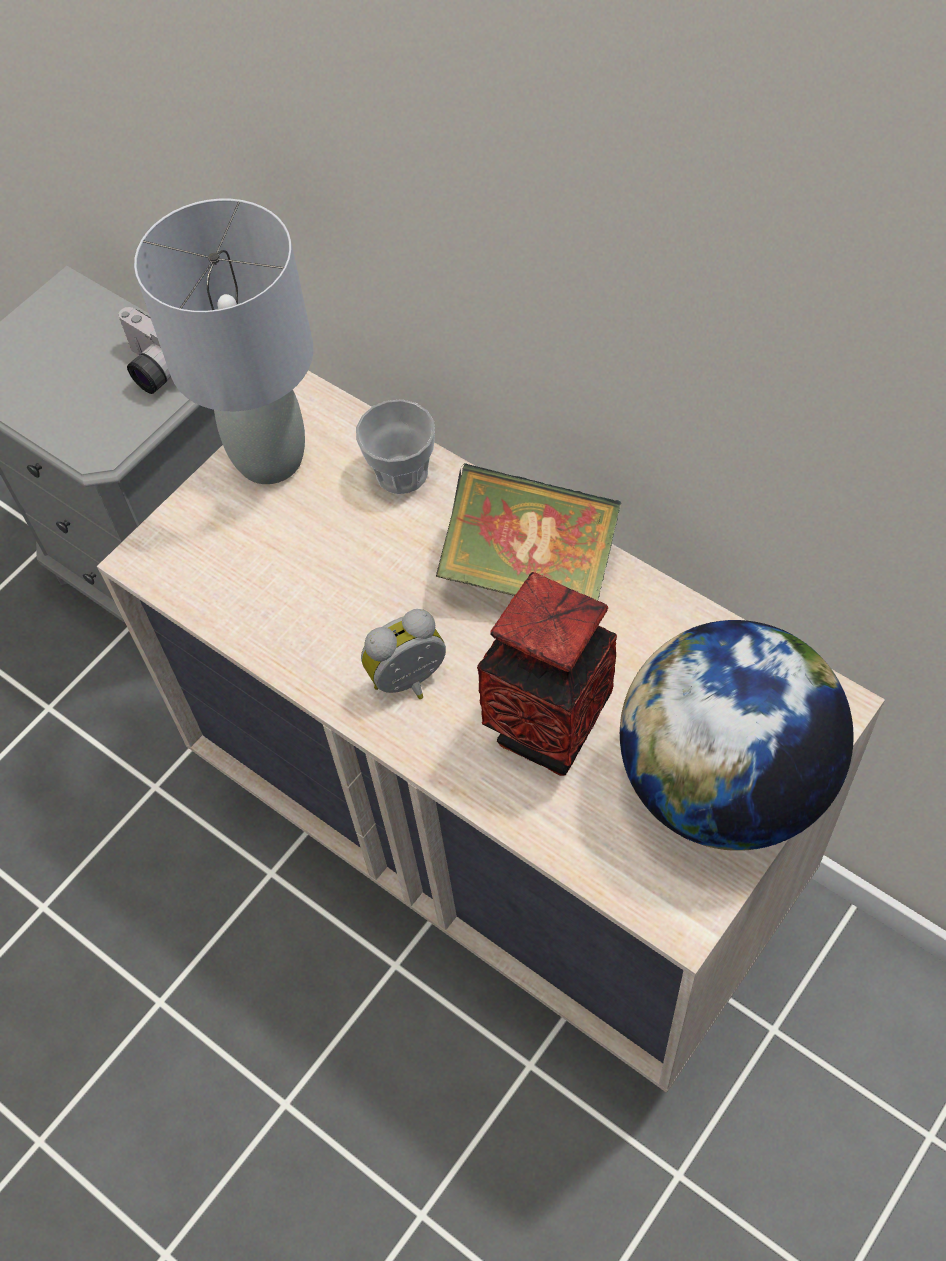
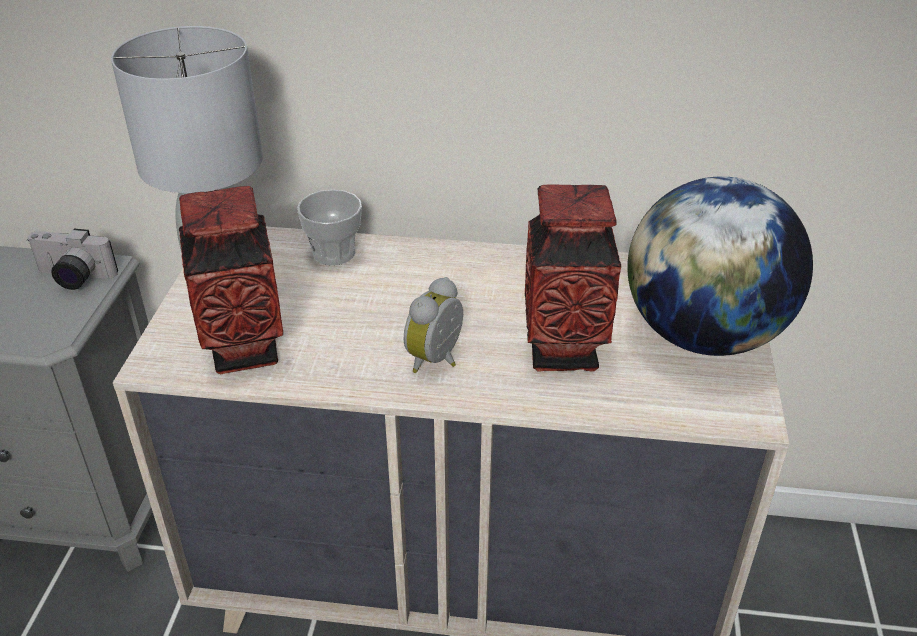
camera: 35 degrees left, 20 degrees down
(233, 580) = (245, 351): none -> vase
(529, 571) = (472, 274): book -> none

